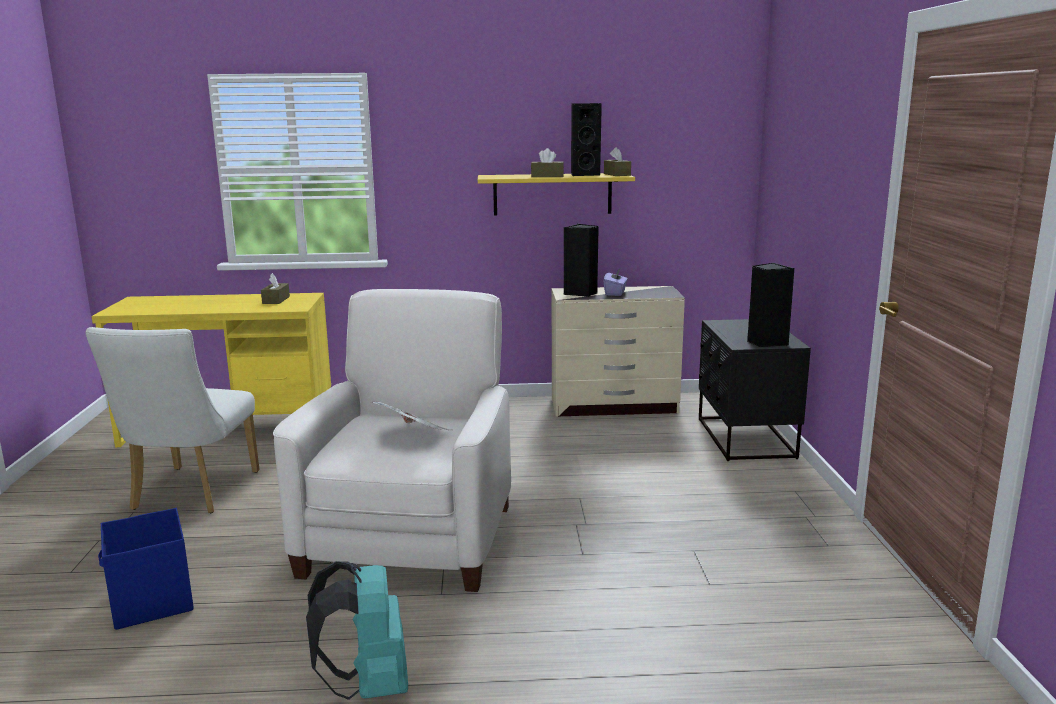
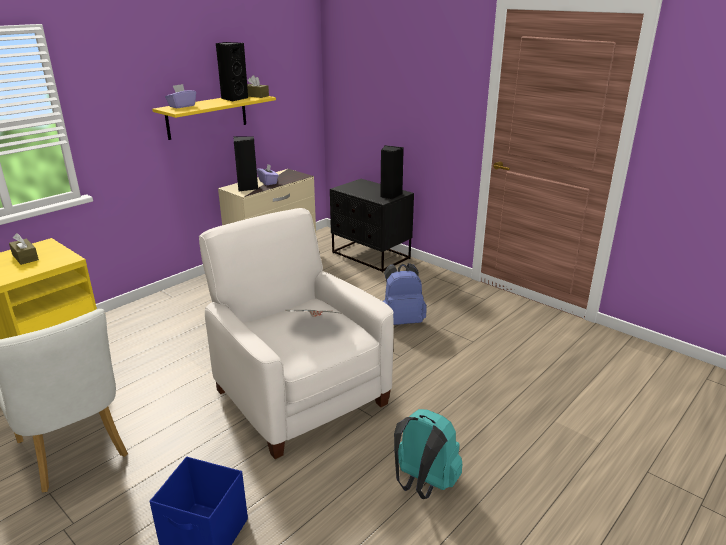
camera: 45 degrees left, 10 degrees up
(508, 175) = (182, 106): none -> purple tissue box
(547, 176) = (216, 104): brown tissue box -> none
(653, 520) = (401, 321): none -> blue backpack

